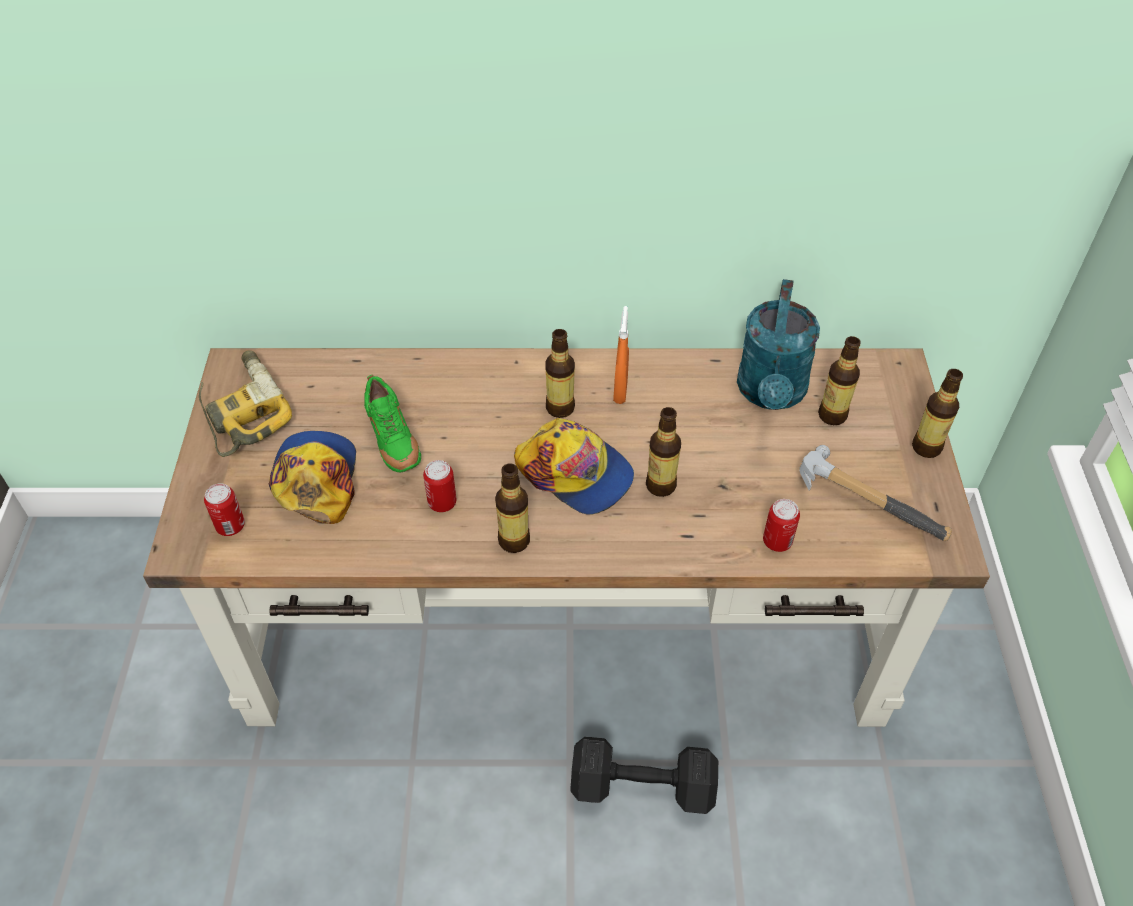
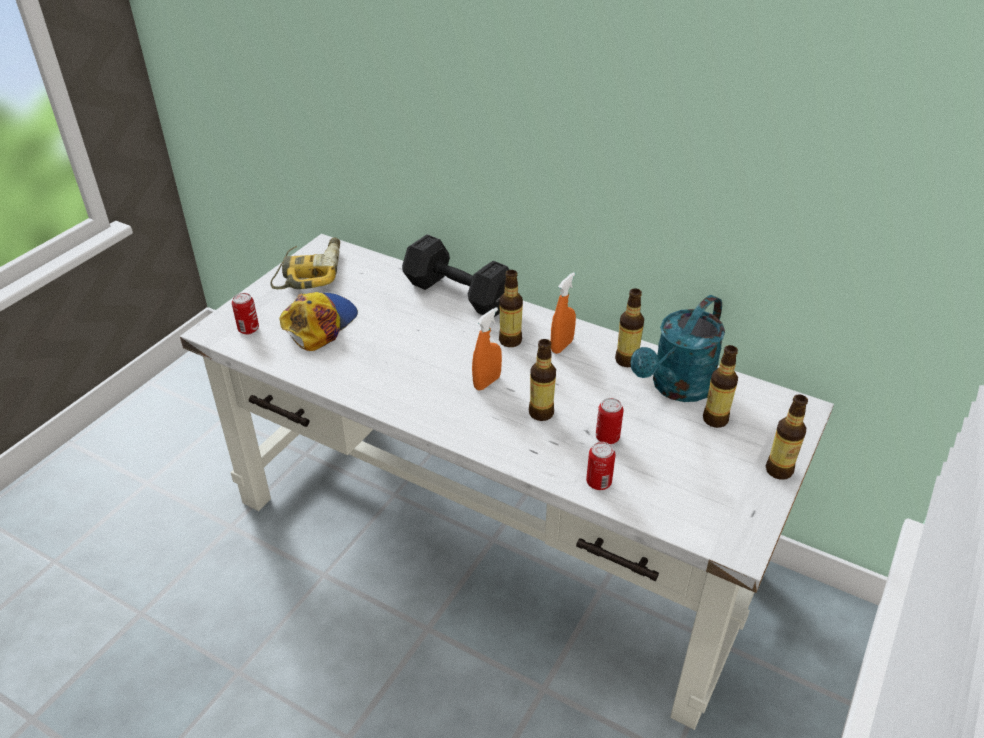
camera: 30 degrees right, 10 degrees down
(394, 444) = (383, 322): green shoe -> none
(442, 503) = (383, 365): can -> can (607, 437)
(514, 541) = (410, 405): bottle -> bottle (626, 360)
(569, 621) = (494, 536): brown desk -> white desk
(575, 473) = (487, 382): cap -> orange spray bottle
(639, 785) = (466, 669): black dumbbell -> black dumbbell (457, 293)
(866, 499) = (696, 485): hammer -> none

